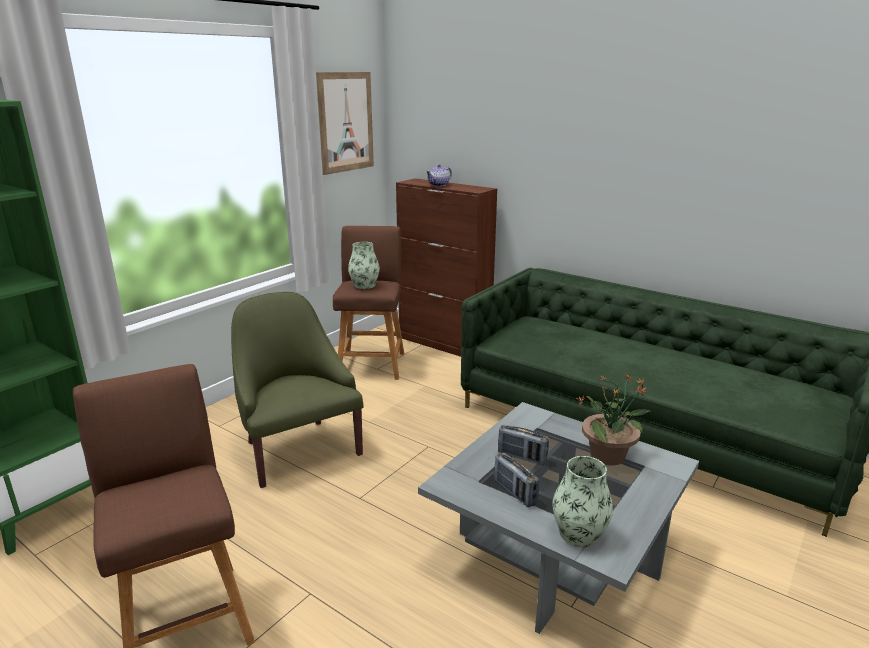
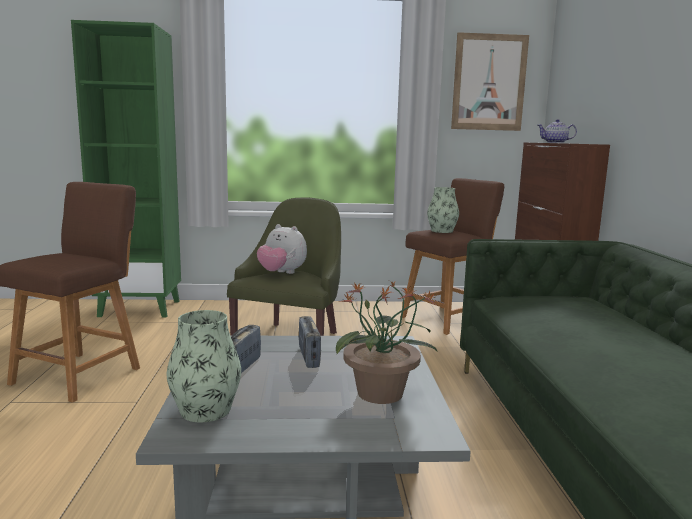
camera: 50 degrees right, 10 degrees down
(287, 388) = (281, 273): none -> plush toy

